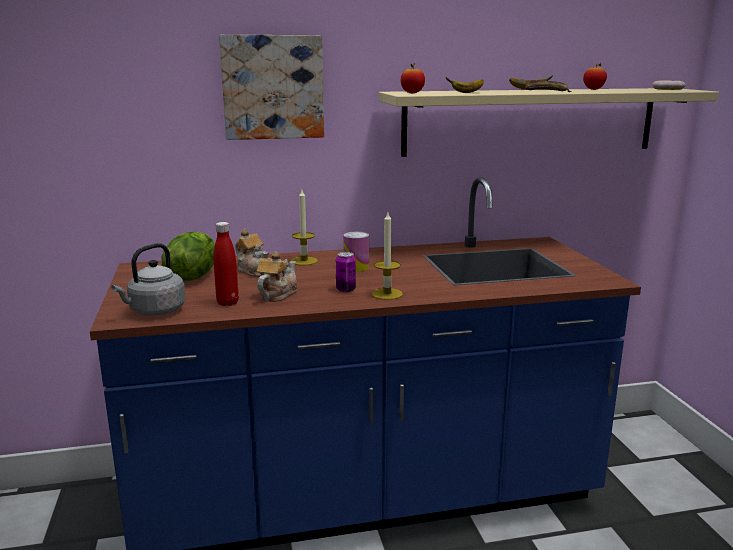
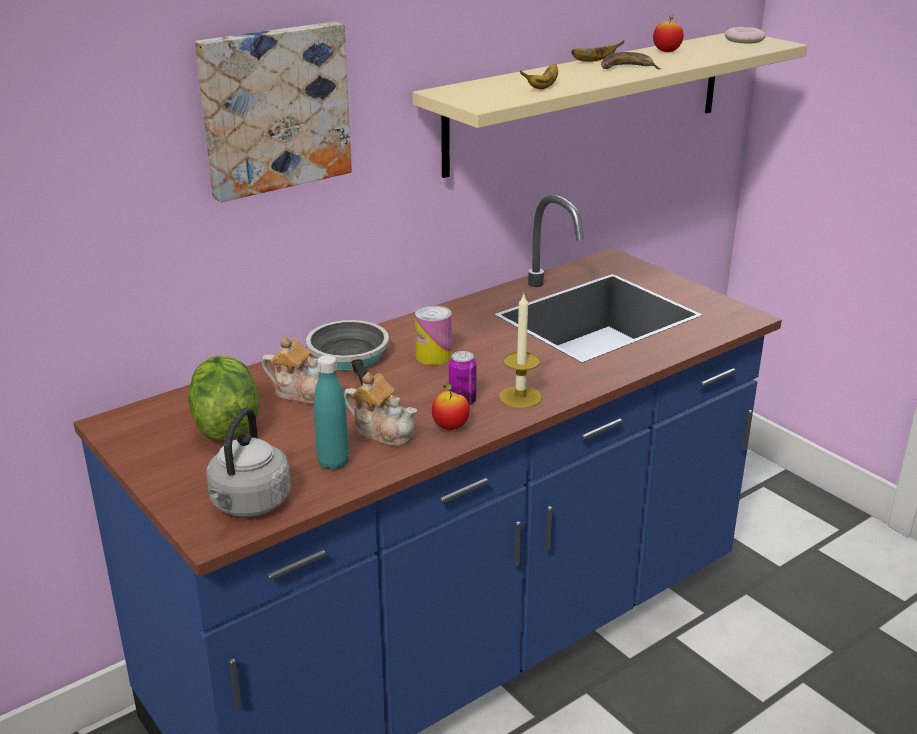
camera: 25 degrees left, 10 degrees up
(227, 303) = (333, 463): red bottle -> turquoise bottle
(277, 294) = (383, 431): teapot -> teapot turned 120 degrees clockwise
(304, 261) = (351, 358): candle -> frying pan
(412, 93) = (479, 99): apple -> apple (450, 427)

